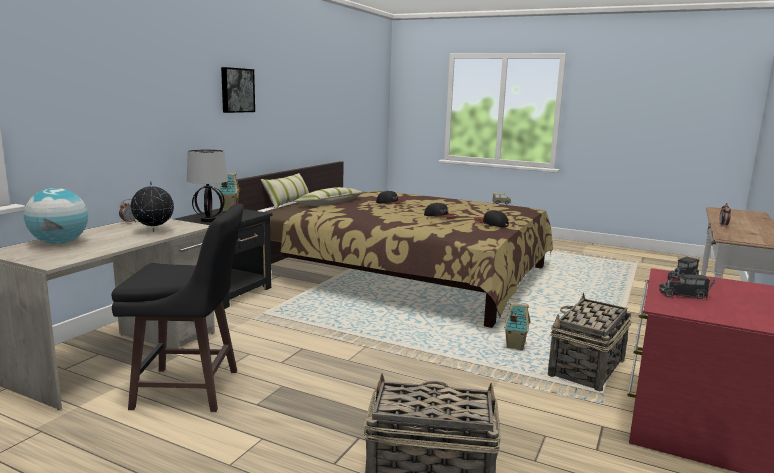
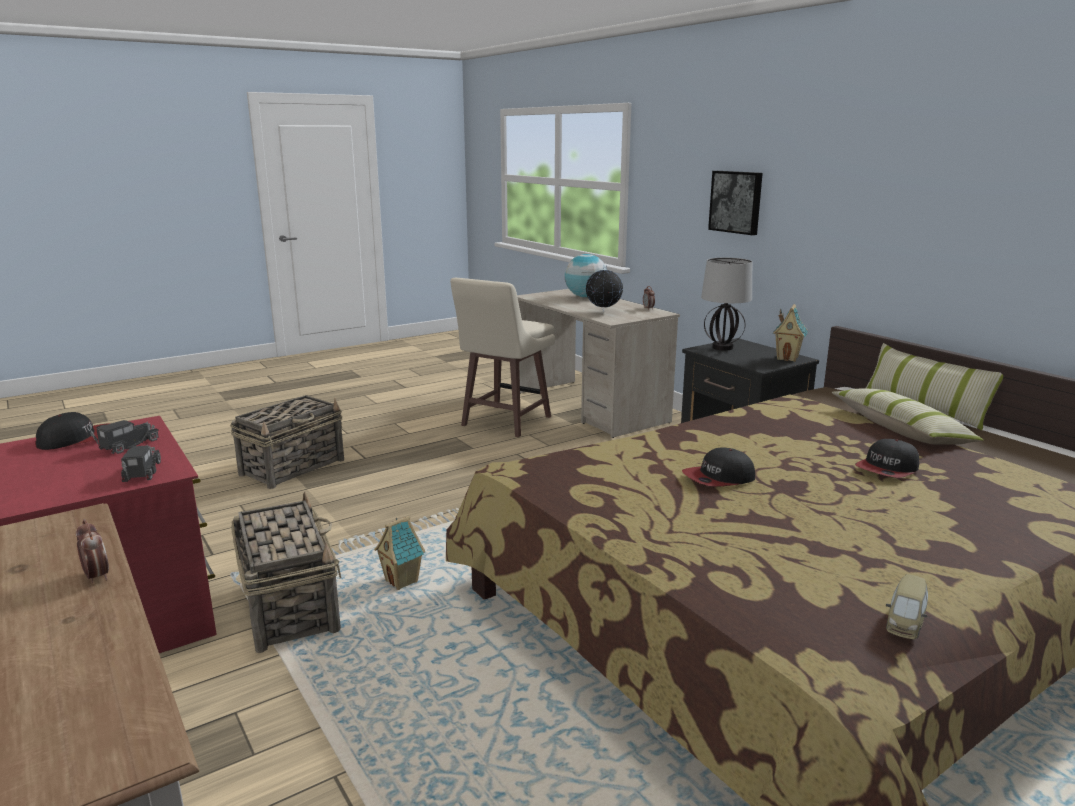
camera: 120 degrees right, 5 degrees up
(190, 390) = (504, 422): black stool -> beige stool
(236, 90) = (875, 187): picture -> picture (736, 202)
(490, 223) = (622, 505): cap -> cap (77, 439)

